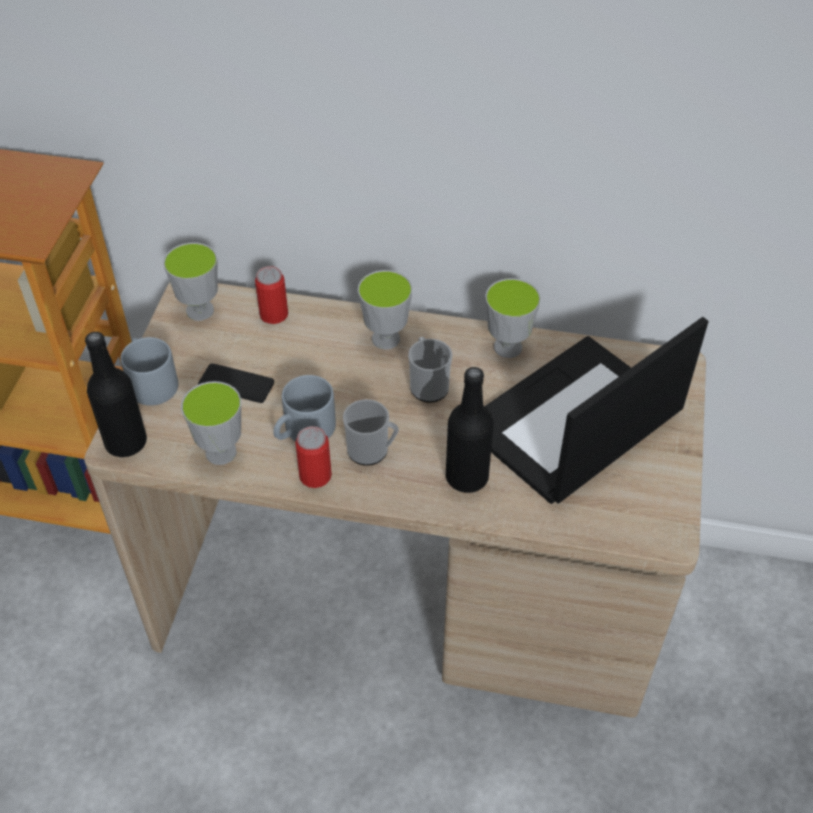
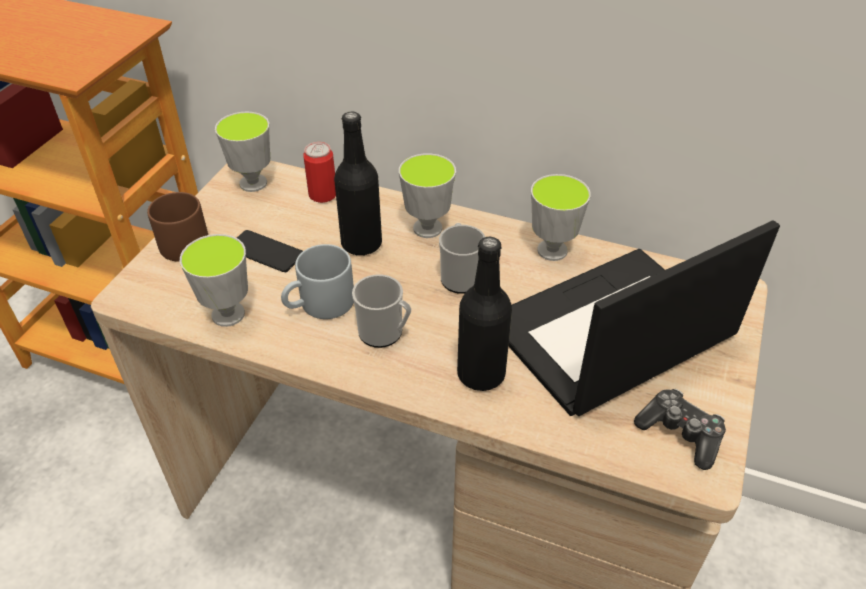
camera: 10 degrees right, 5 degrees down
(126, 442) = (138, 293): black bottle -> black bottle (361, 244)
(149, 381) = (182, 239): grey mug -> brown mug
(315, 476) = (317, 350): can -> none
(645, 506) = (680, 433): none -> game controller

